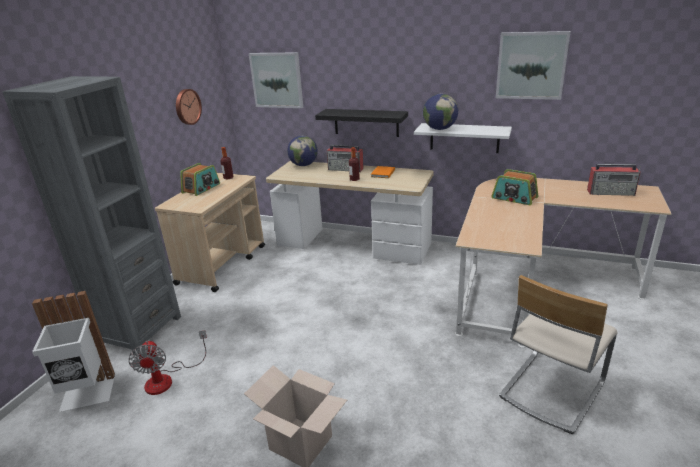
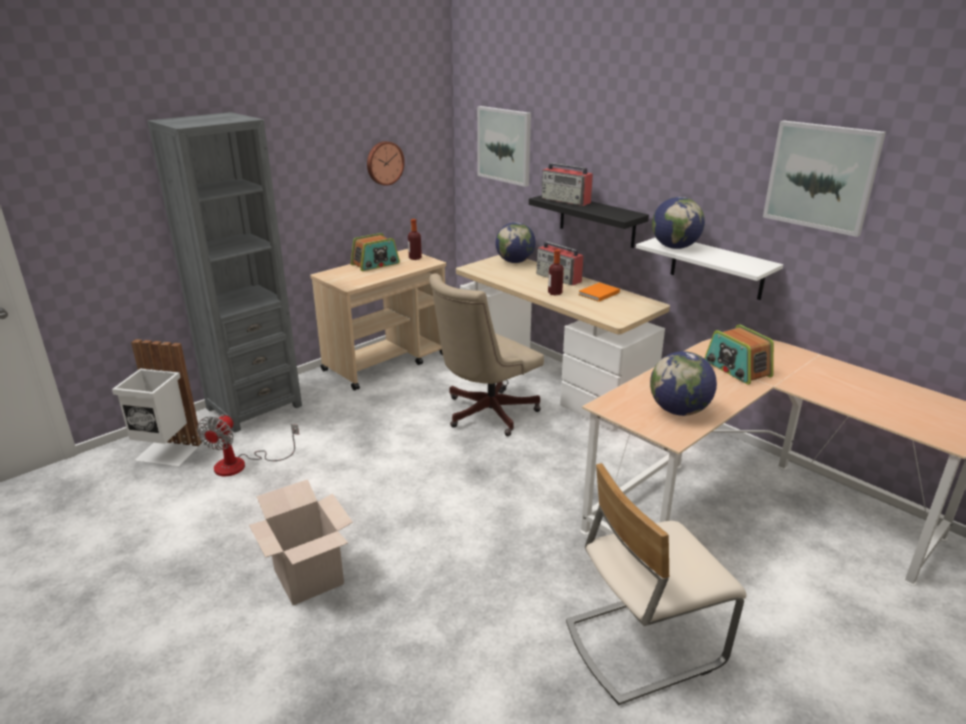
camera: 25 degrees right, 0 degrees up
(327, 279) = (484, 414): none -> beige office chair
(513, 231) = (679, 411): none -> globe
(611, 192) = (901, 400): radio -> radio (566, 201)

